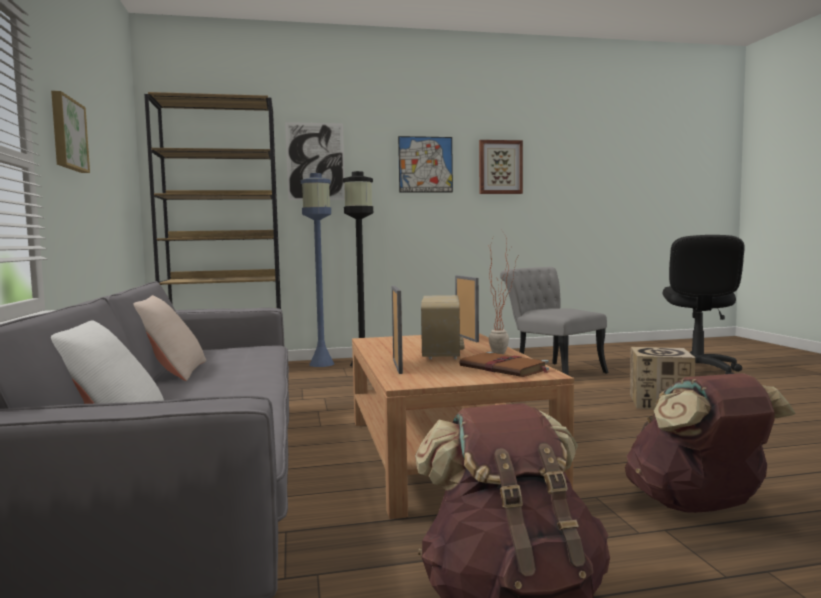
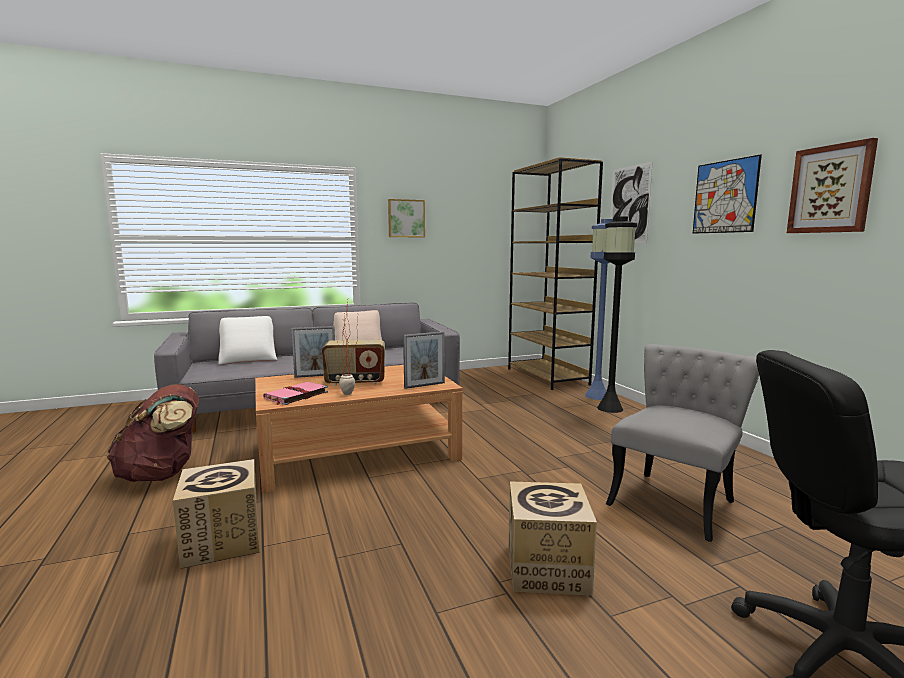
camera: 80 degrees right, 5 degrees up
(505, 368) = (295, 395): brown book -> pink book
(698, 507) = (222, 541): brown backpack -> cardboard box

